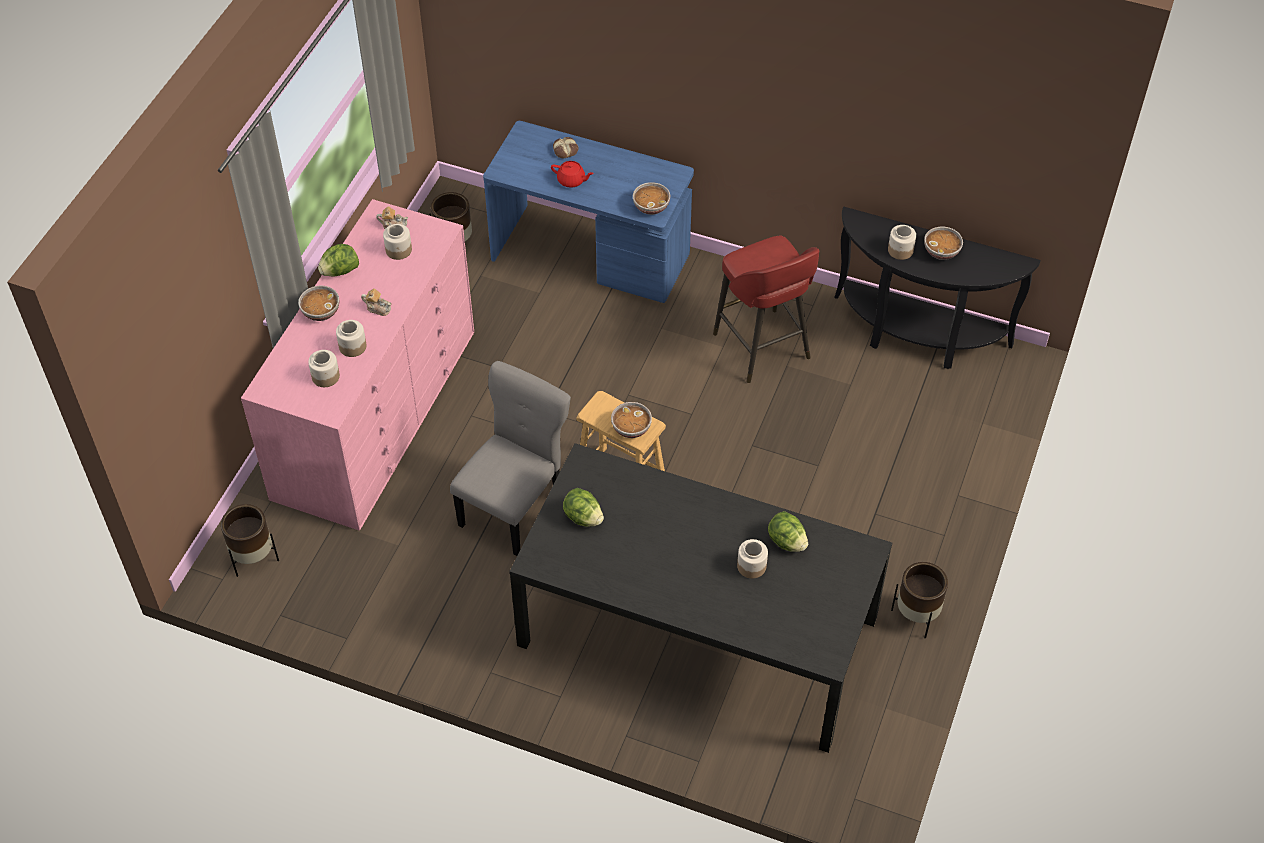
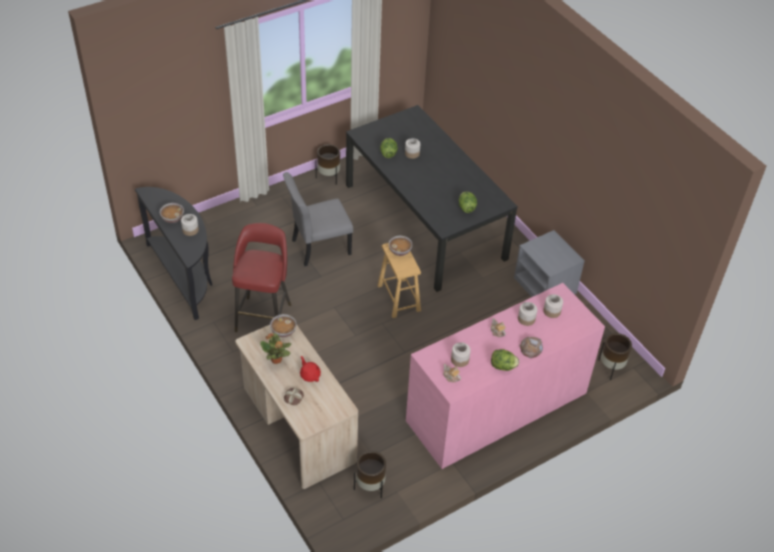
camera: 145 degrees left, 5 degrees down
(320, 312) = (531, 348): bowl -> bread
(428, 635) = (545, 286): none -> grey nightstand
(515, 507) = (461, 316): grey chair -> grey chair (318, 247)
(591, 255) = (297, 426): blue desk -> beige desk
(624, 174) = (276, 360): none -> potted plant

